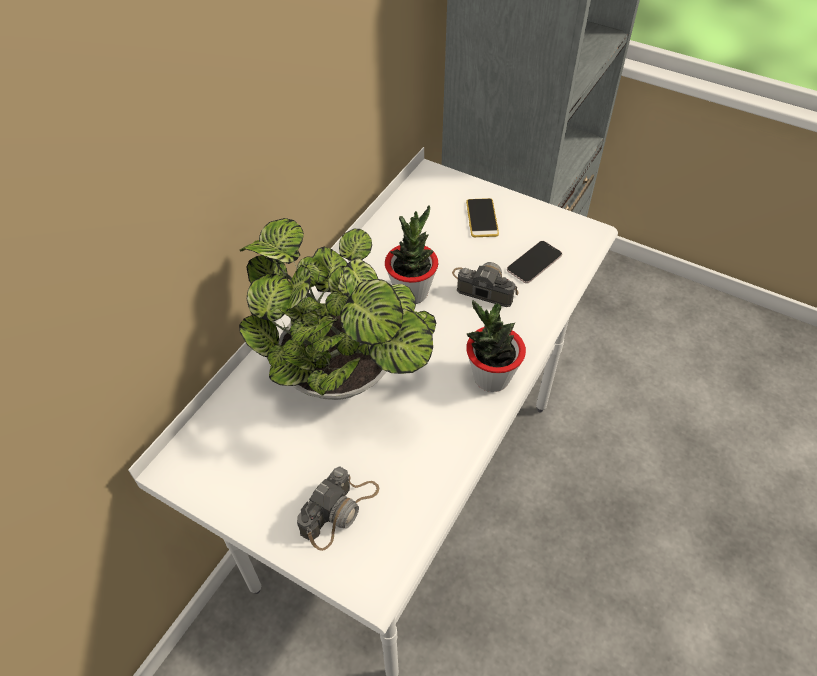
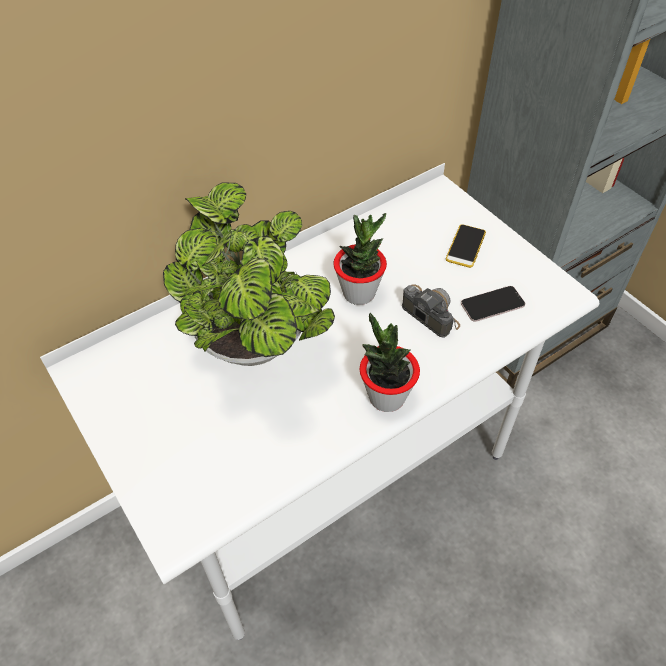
camera: 25 degrees right, 0 degrees up
(340, 510) = (185, 460): camera -> none

